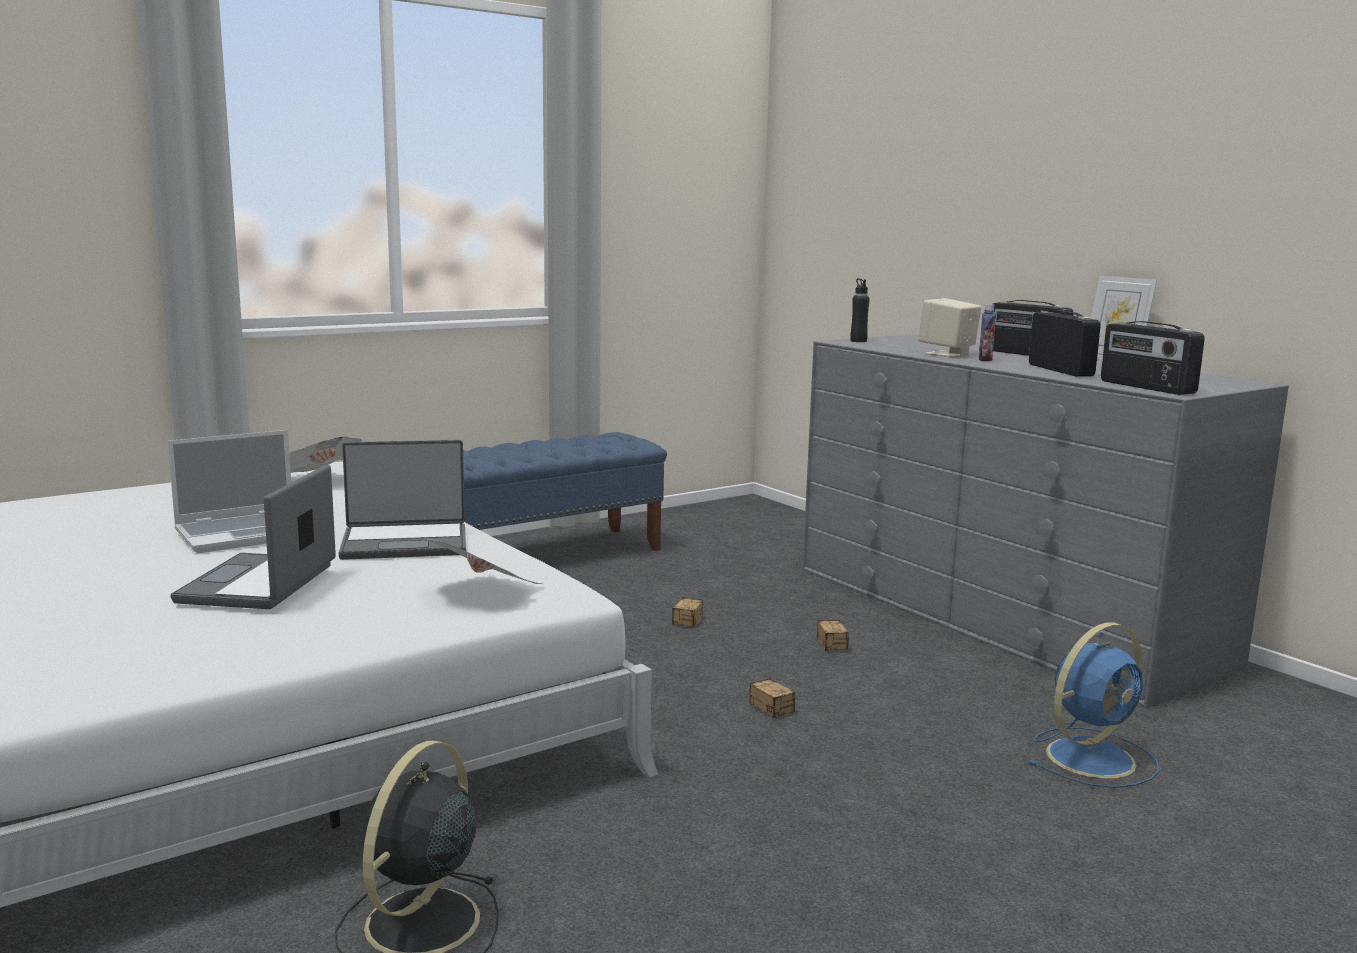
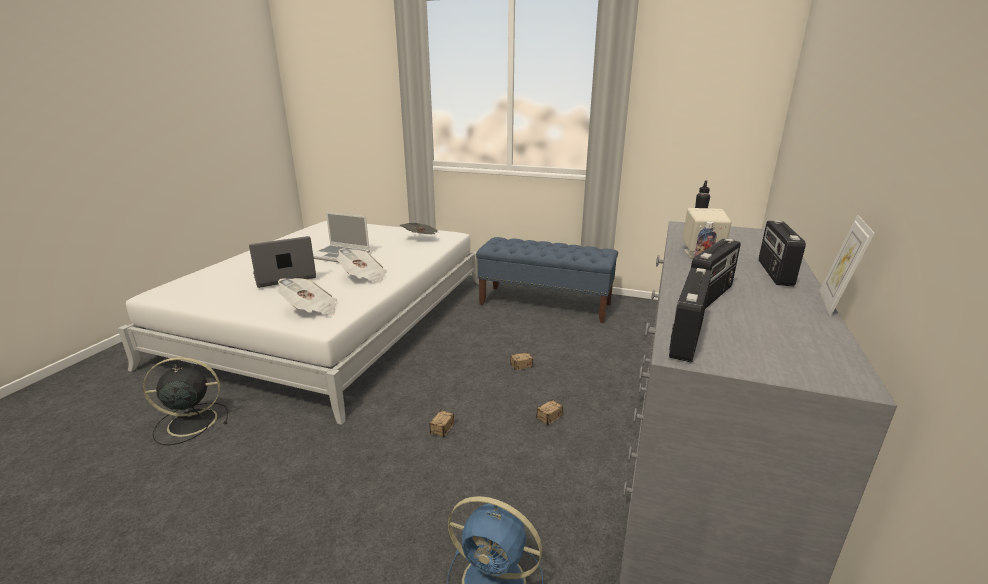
camera: 55 degrees right, 10 degrees up
(405, 543) = (364, 277): laptop -> newspaper

